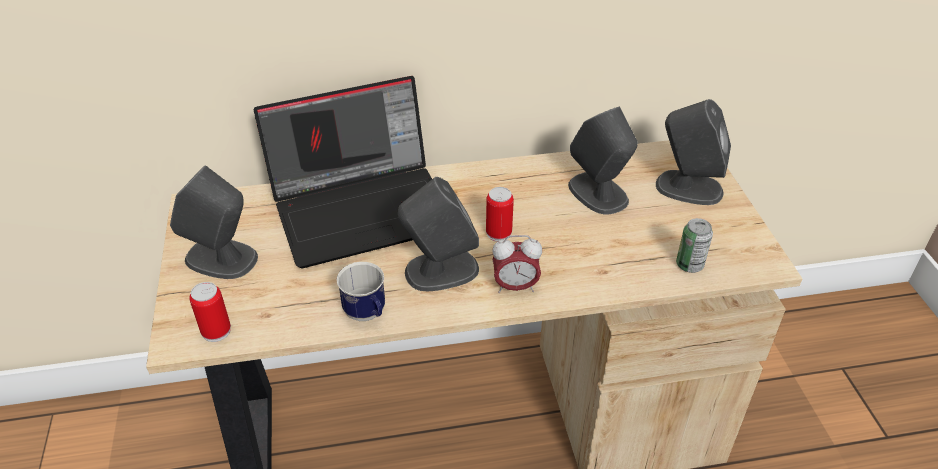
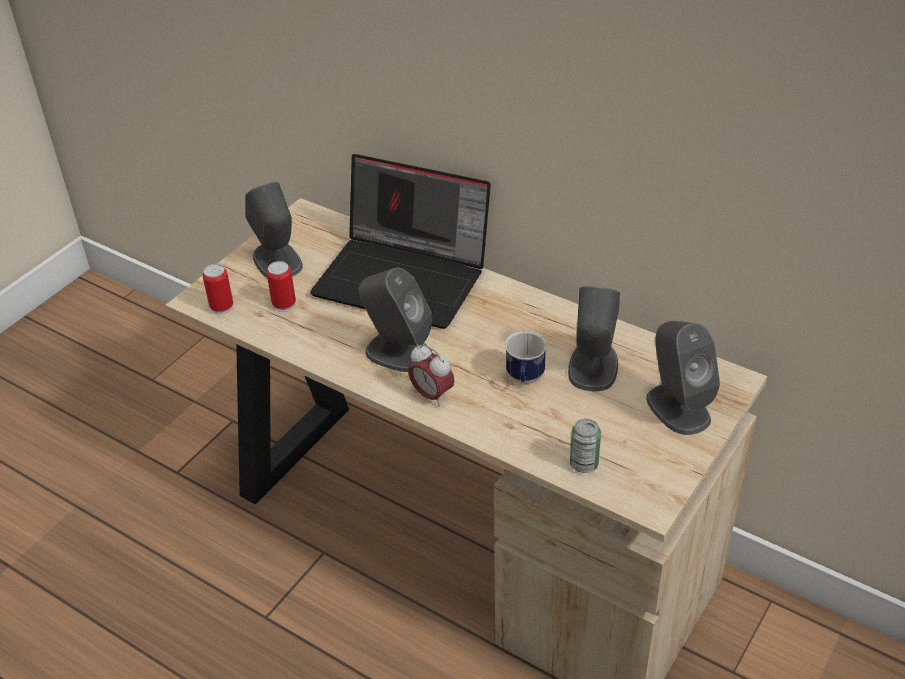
camera: 45 degrees right, 0 degrees up
(368, 315) = (315, 352): mug -> mug (524, 380)
(498, 233) = (473, 351): can -> can (284, 304)

